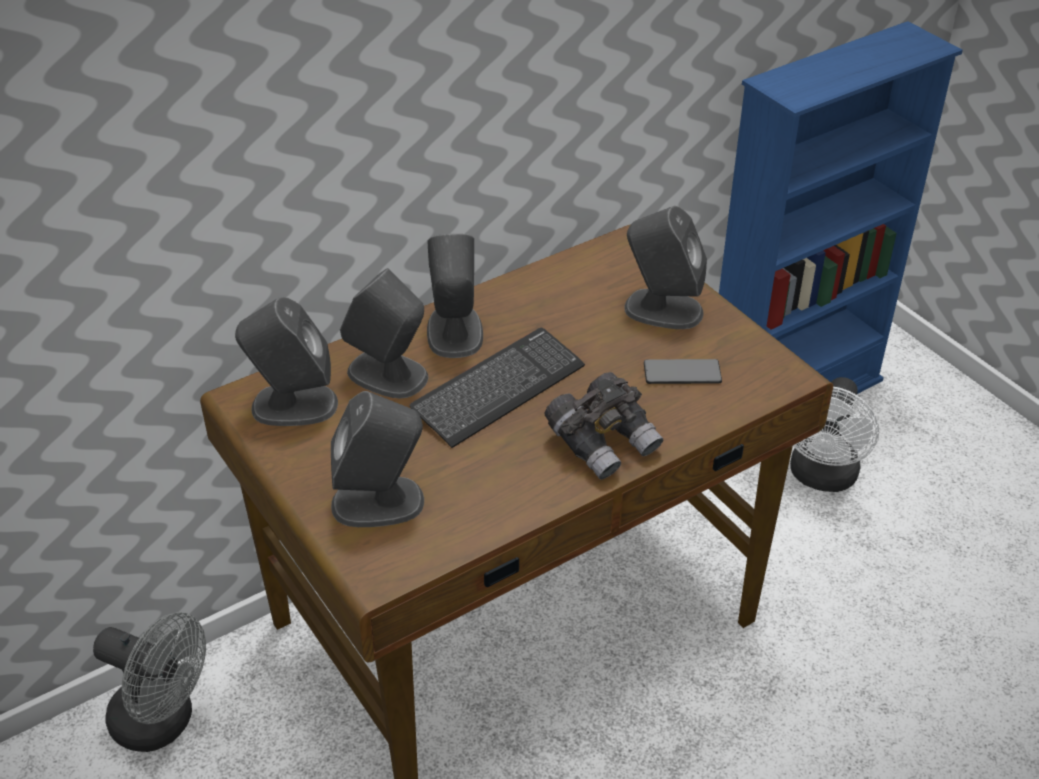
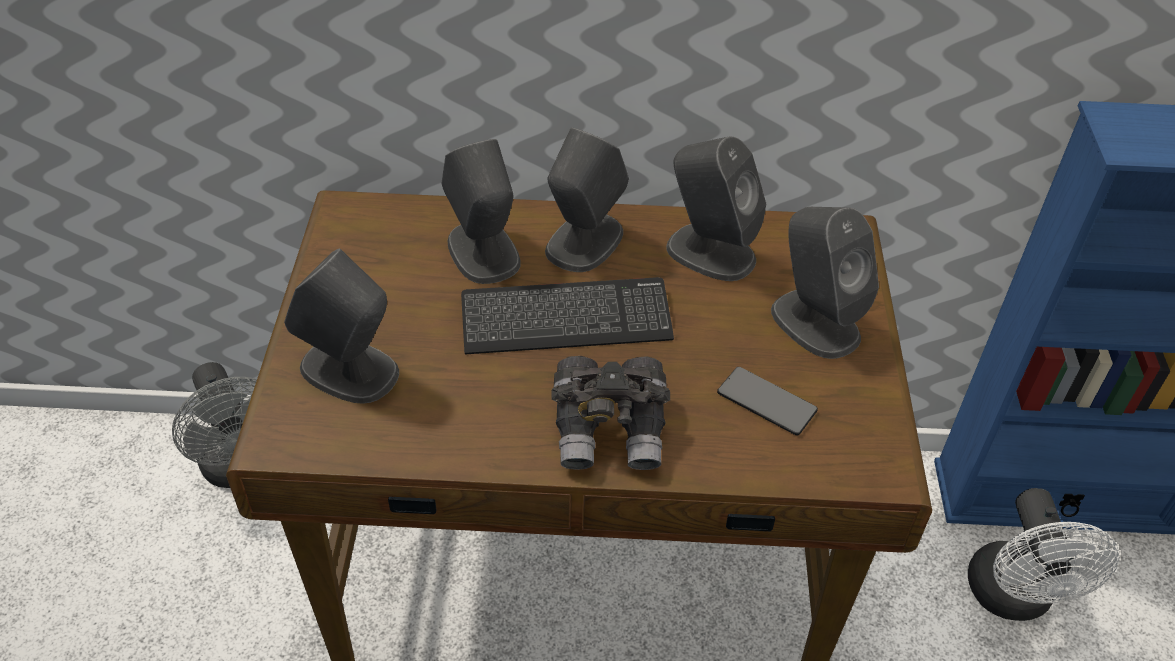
camera: 35 degrees right, 5 degrees up
(293, 405) = (376, 239): grey speaker -> grey speaker (709, 252)
(821, 477) = (1013, 599): white fan -> white fan turned 60 degrees counterclockwise

